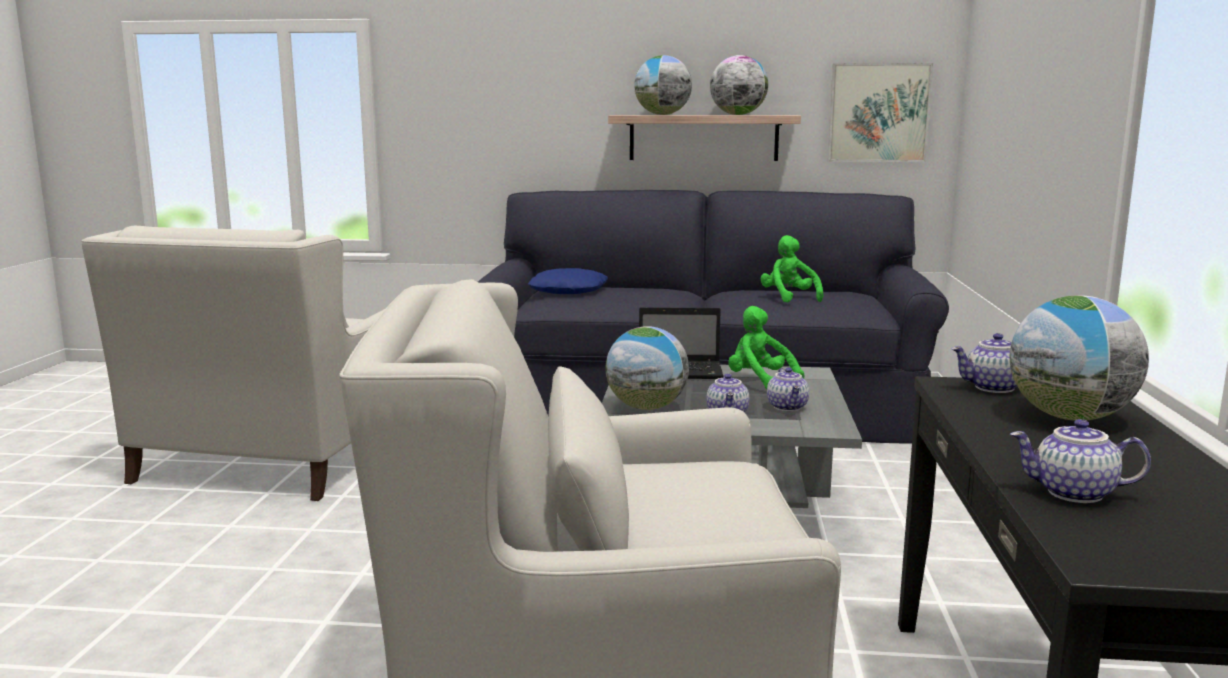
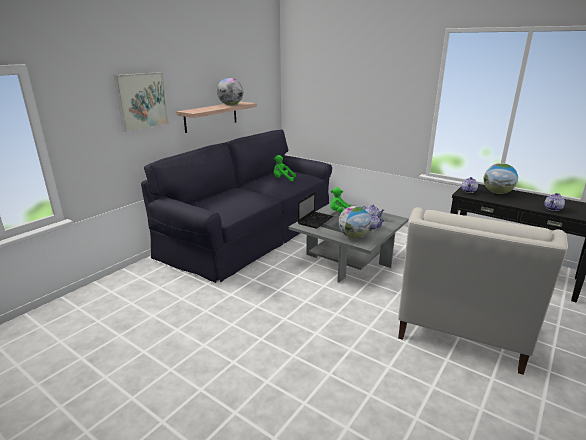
camera: 60 degrees left, 10 degrees up
(280, 453) = (177, 349): white armchair -> none
(567, 291) = (209, 205): blue pillow -> none
(662, 114) = (207, 109): globe -> none
(878, 113) = (262, 97): picture -> picture (142, 101)

